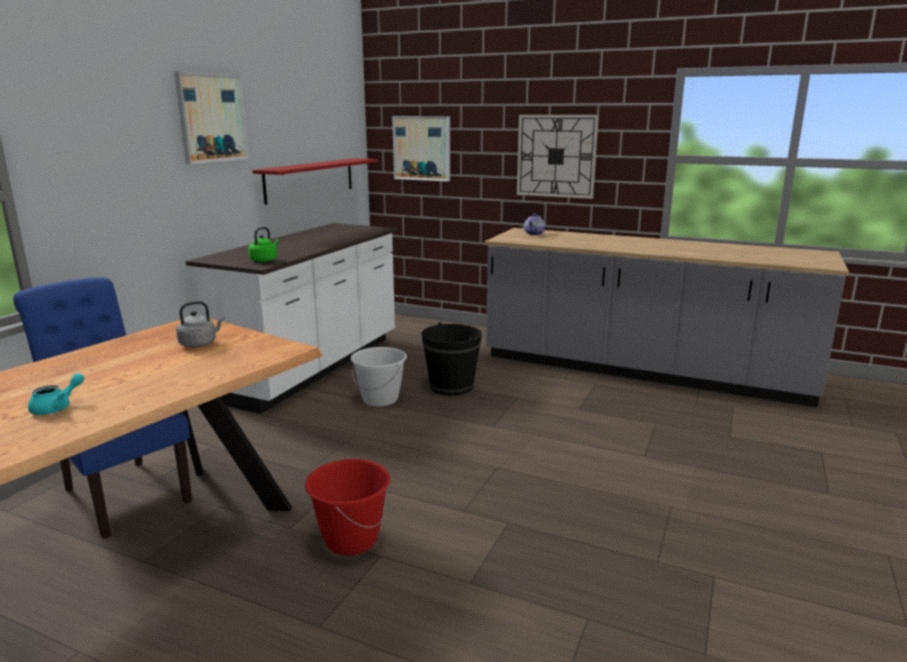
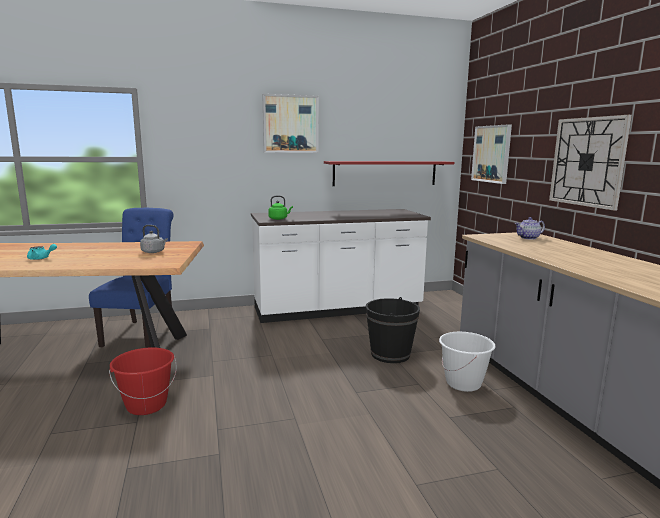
camera: 50 degrees right, 5 degrees down
(380, 399) = (330, 342): white bucket -> white bucket (463, 383)

